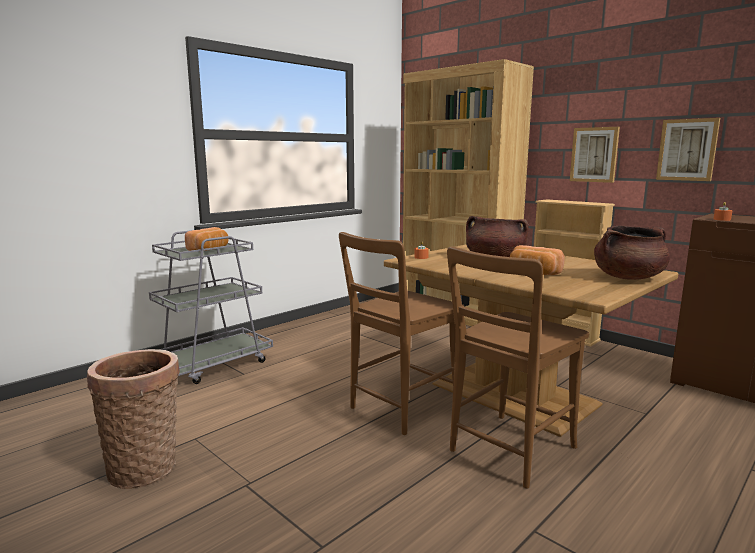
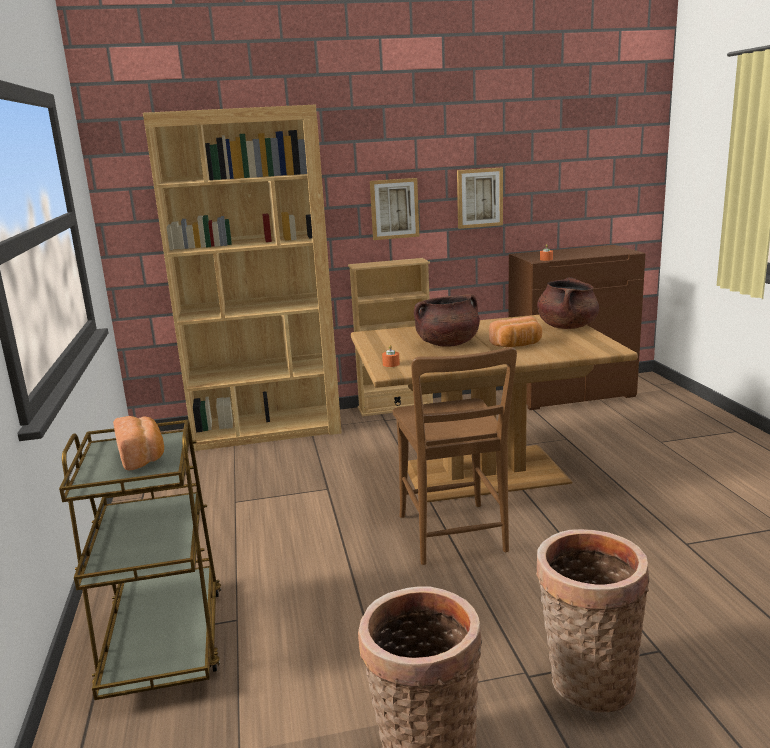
camera: 55 degrees left, 5 degrees up
(213, 364) = (164, 642): grey cart -> brown cart
(254, 514) = (586, 681): none -> basket
(508, 451) = (576, 512): brown chair -> none

